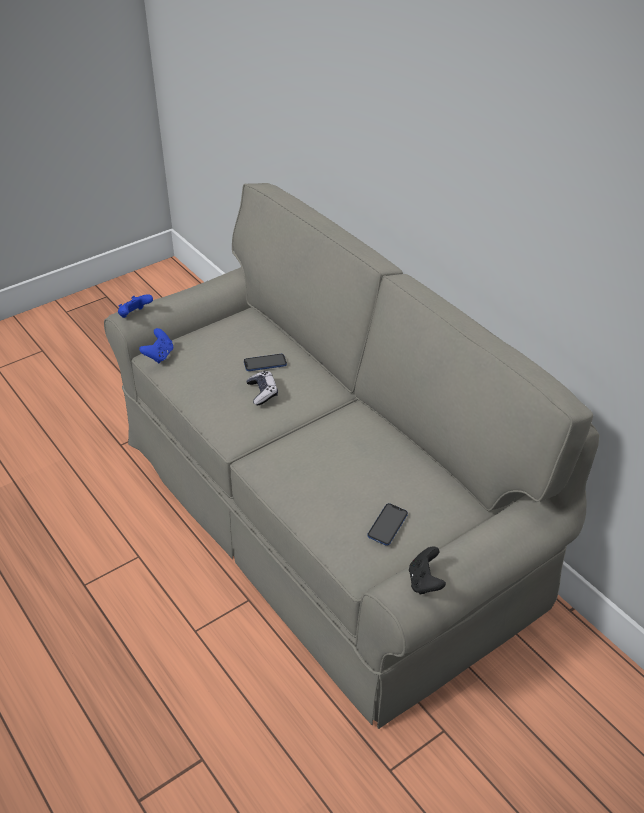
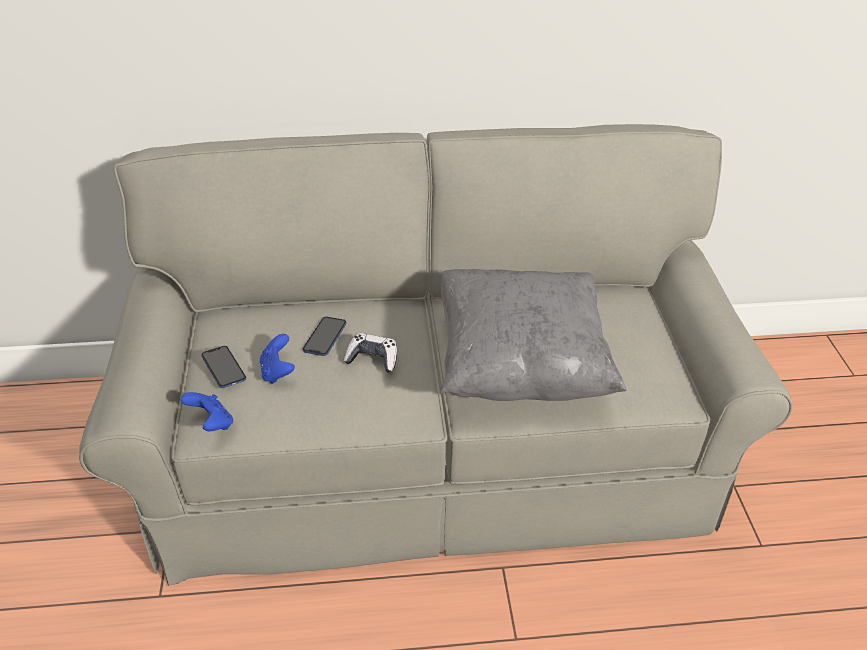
camera: 60 degrees left, 0 degrees up
(135, 315) = (130, 407): blue game controller -> blue game controller (278, 371)
(317, 465) = (520, 365): none -> grey pillow
(387, 525) = (640, 351): phone -> phone (223, 368)
(425, 582) = (748, 351): black game controller -> none

